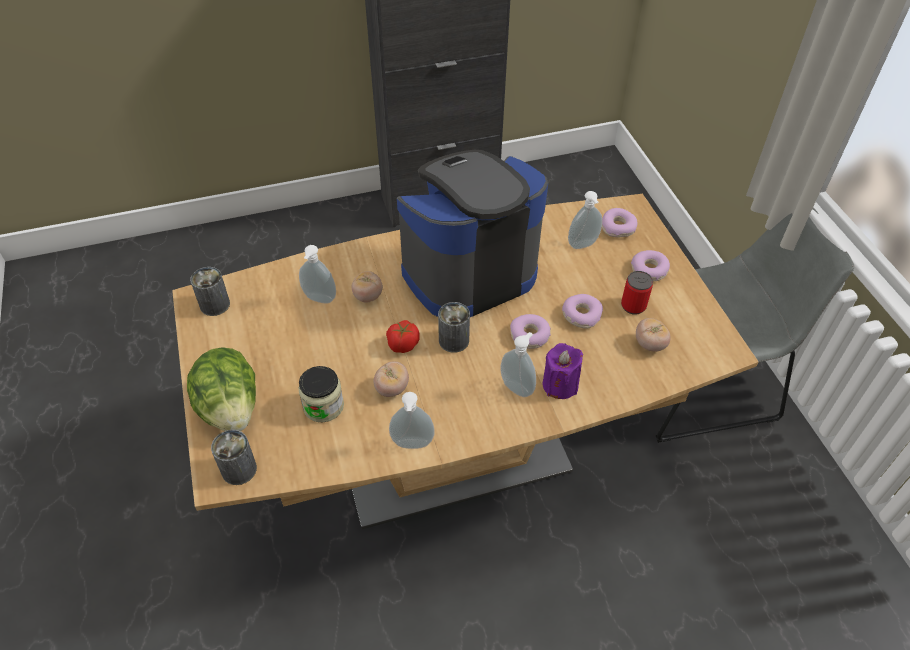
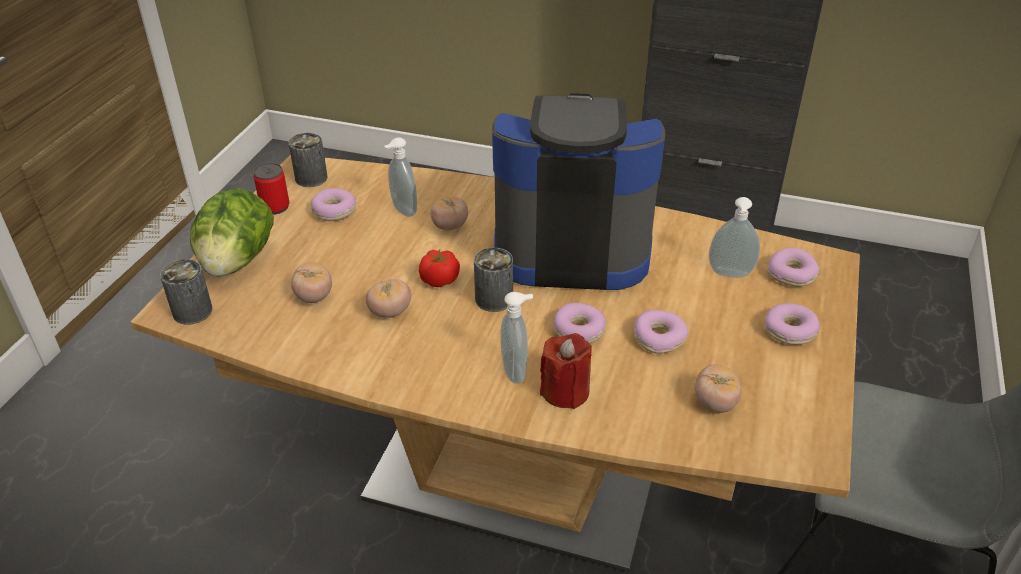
camera: 35 degrees right, 10 degrees down
(265, 326) = (334, 211): none -> donut
(323, 406) = (314, 297): jar -> tomato
(412, 445) = (357, 369): soap dispenser -> none
(560, 385) = (565, 391): purple candle -> red candle
(633, 306) = (733, 356): can -> can (275, 207)

